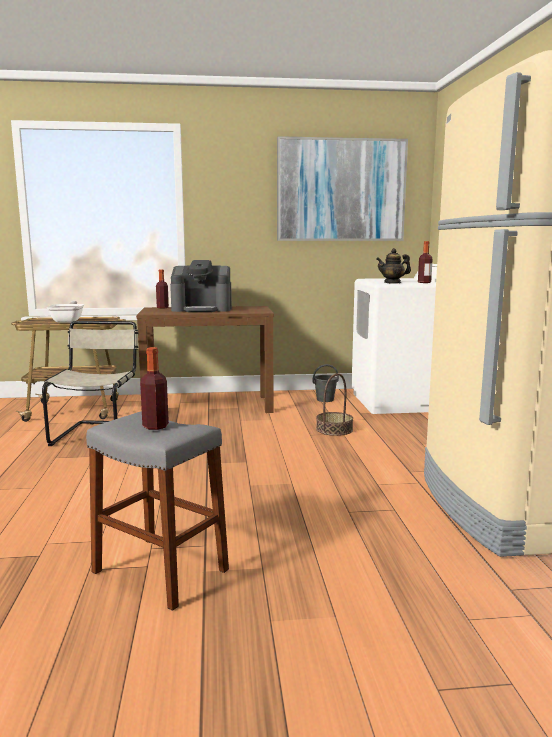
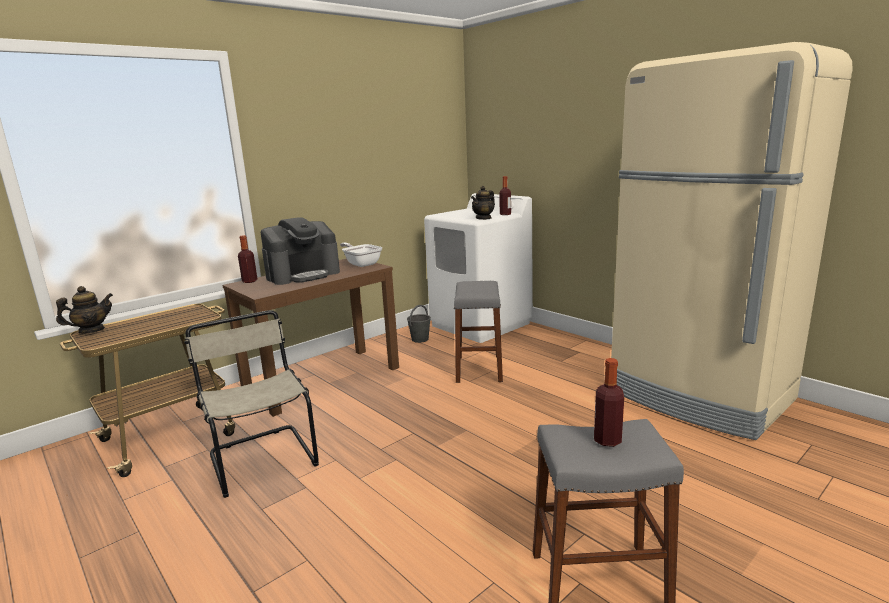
camera: 35 degrees left, 5 degrees up
(39, 318) = (91, 330): none -> teapot
(68, 321) = (152, 326): frying pan -> frying pan (361, 264)
(334, 429) = (479, 369): basket -> grey stool
(340, 190) = (396, 127): picture -> none

